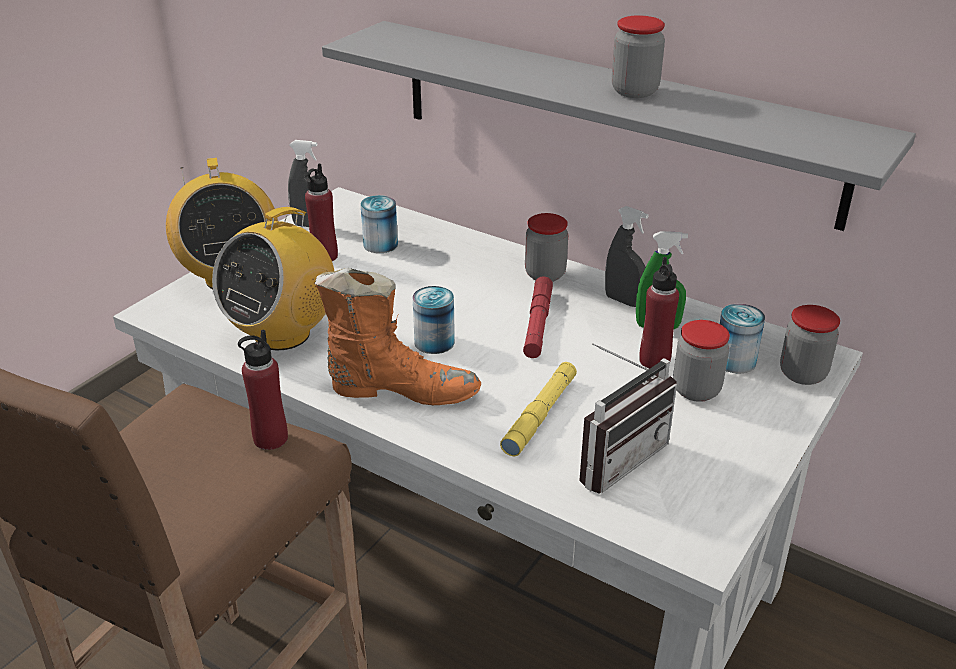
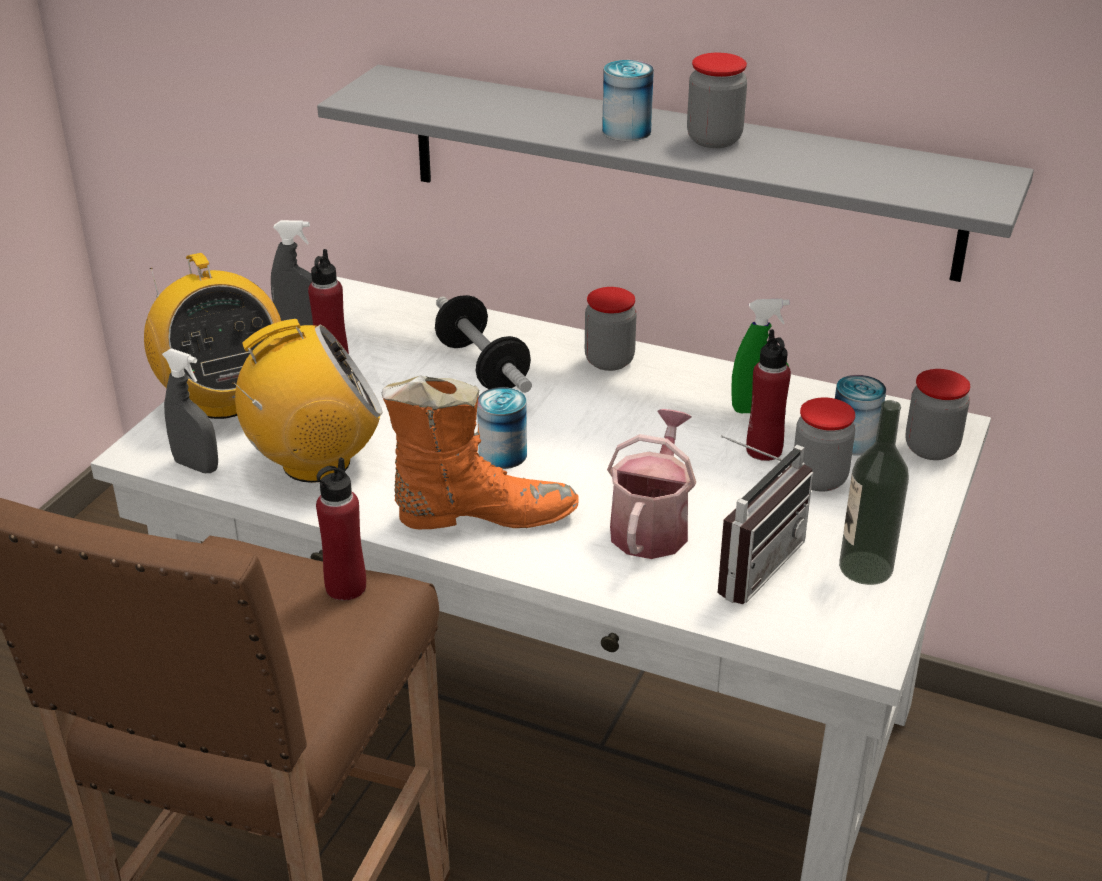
camera: 10 degrees left, 0 degrees up
(283, 334) = (315, 463): radio -> radio turned 135 degrees counterclockwise
(380, 244) = (397, 342): can -> can (626, 131)
(441, 270) = (482, 367): none -> dumbbell
(538, 323) = (618, 420): red flashlight -> none
(540, 415) = (651, 525): yellow flashlight -> watering can
(623, 301) = (709, 384): grey spray bottle -> grey spray bottle (196, 466)
(718, 473) = (865, 568): none -> bottle

